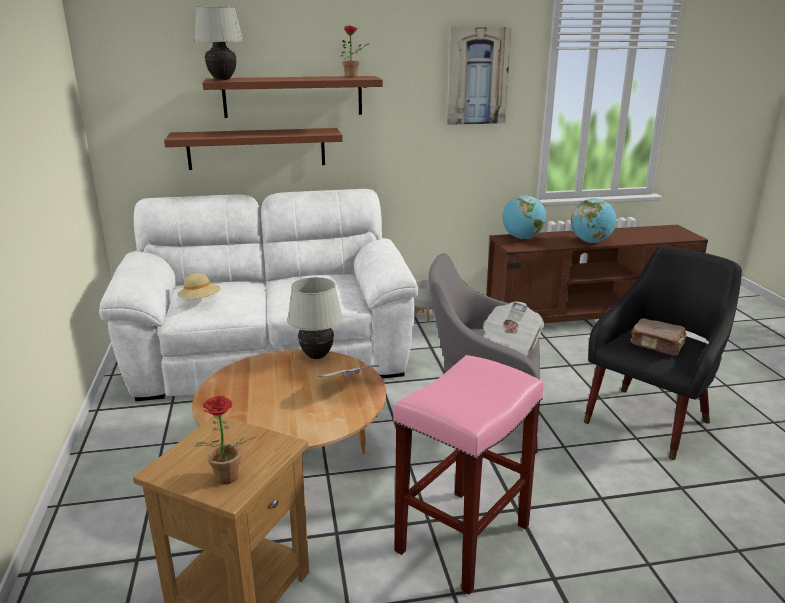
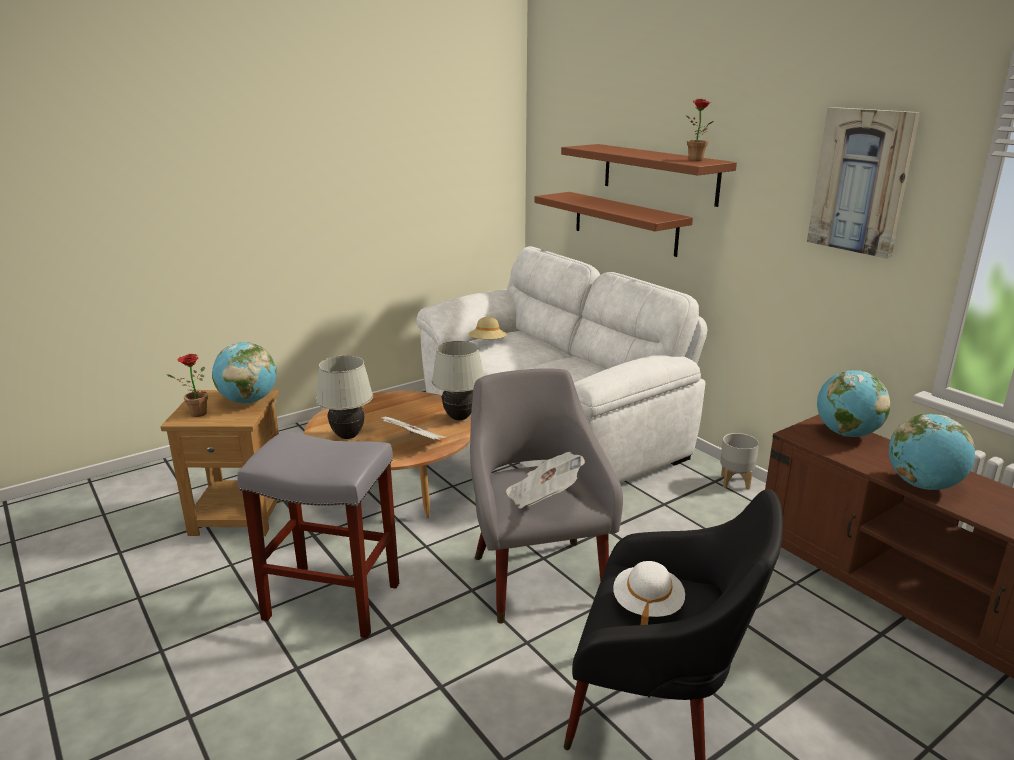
camera: 65 degrees right, 0 degrees up
(222, 80) = (587, 147): white table lamp -> white table lamp (348, 436)
(228, 436) = (248, 401): none -> globe
(463, 537) = (334, 601): pink stool -> grey stool
(657, 345) = (647, 605): brown book -> white hat

